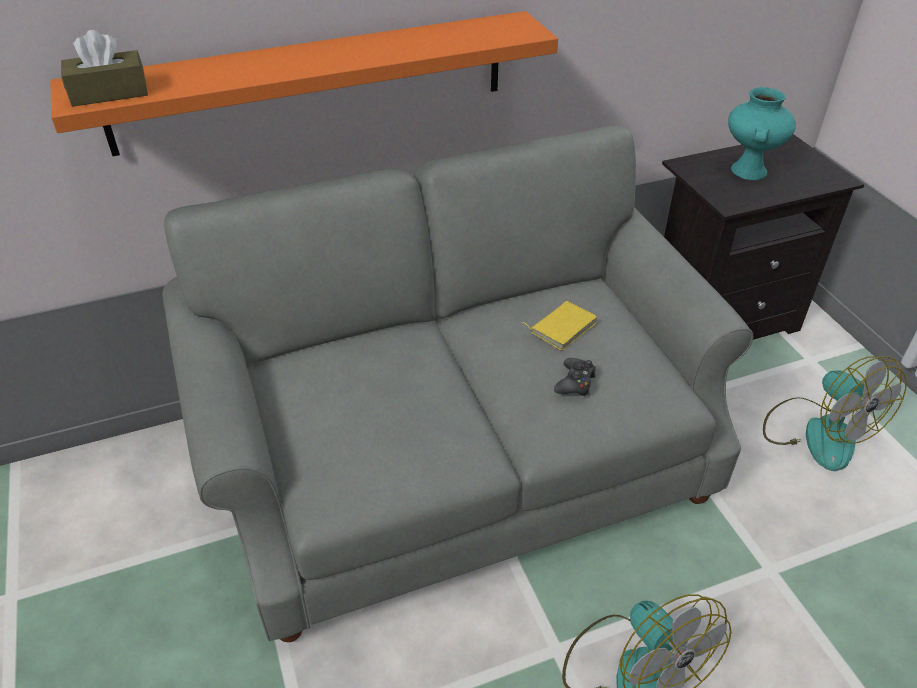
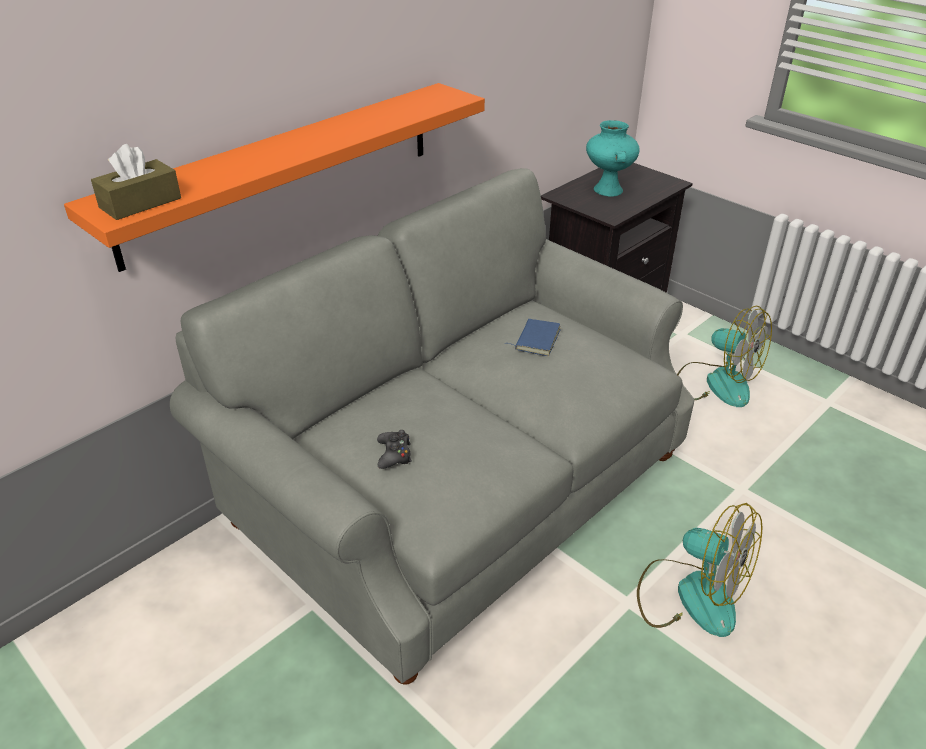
camera: 25 degrees left, 5 degrees down
(562, 327) = (536, 339): yellow book -> blue book
(575, 382) = (575, 376): black game controller -> black game controller (394, 454)

